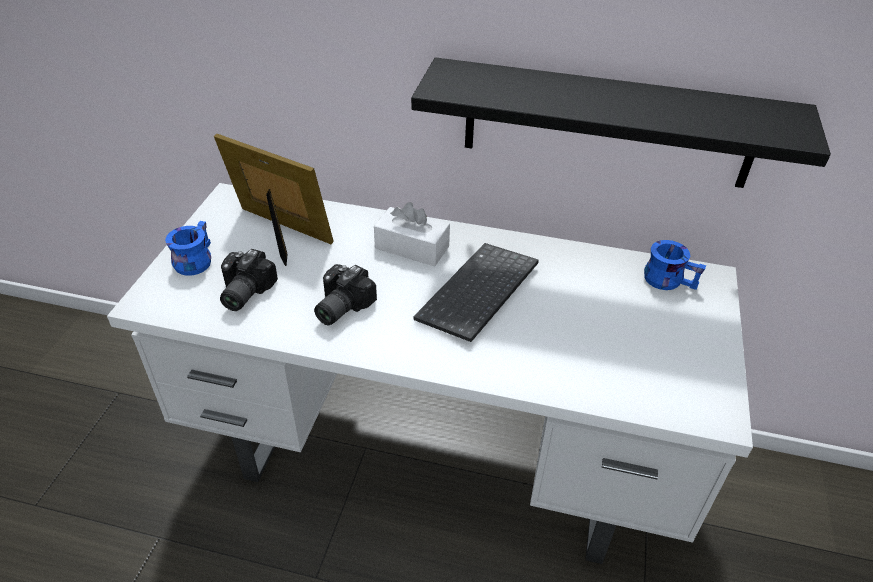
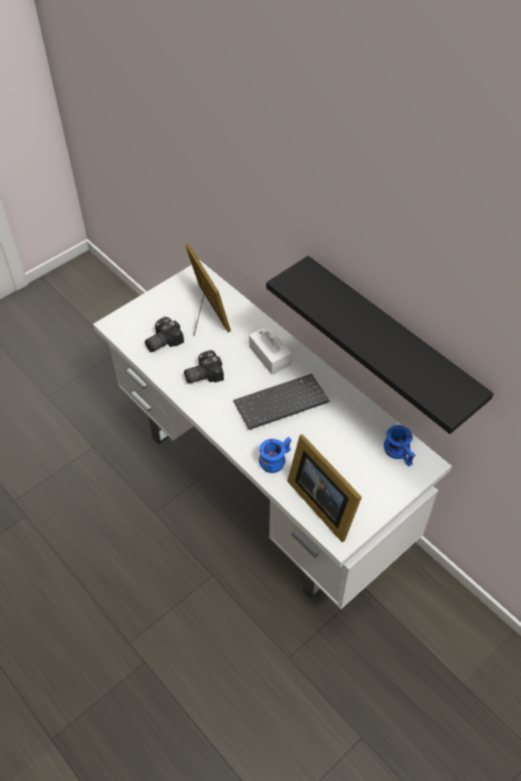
camera: 35 degrees right, 10 degrees up
(193, 259) = (152, 308): blue mug -> blue mug (273, 458)
(649, 383) = (322, 502): none -> picture frame

